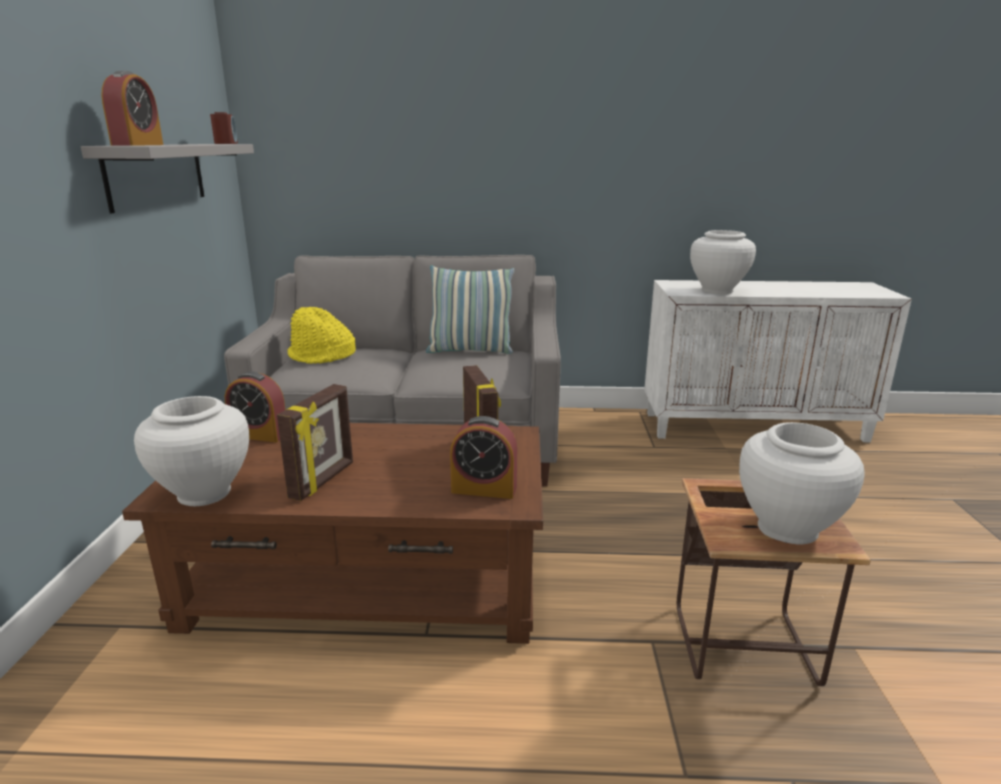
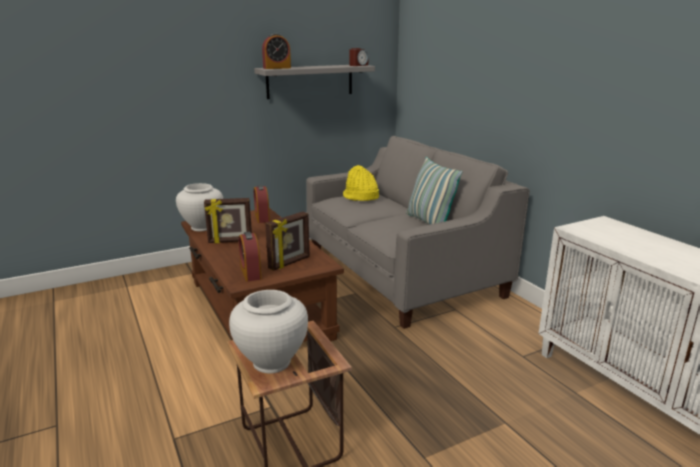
camera: 60 degrees right, 0 degrees up
(717, 290) = (614, 239): white vase -> none

